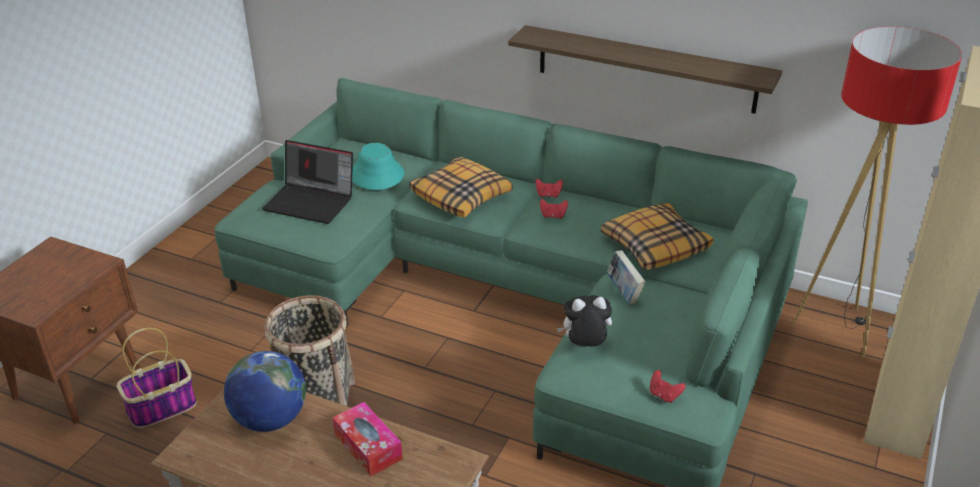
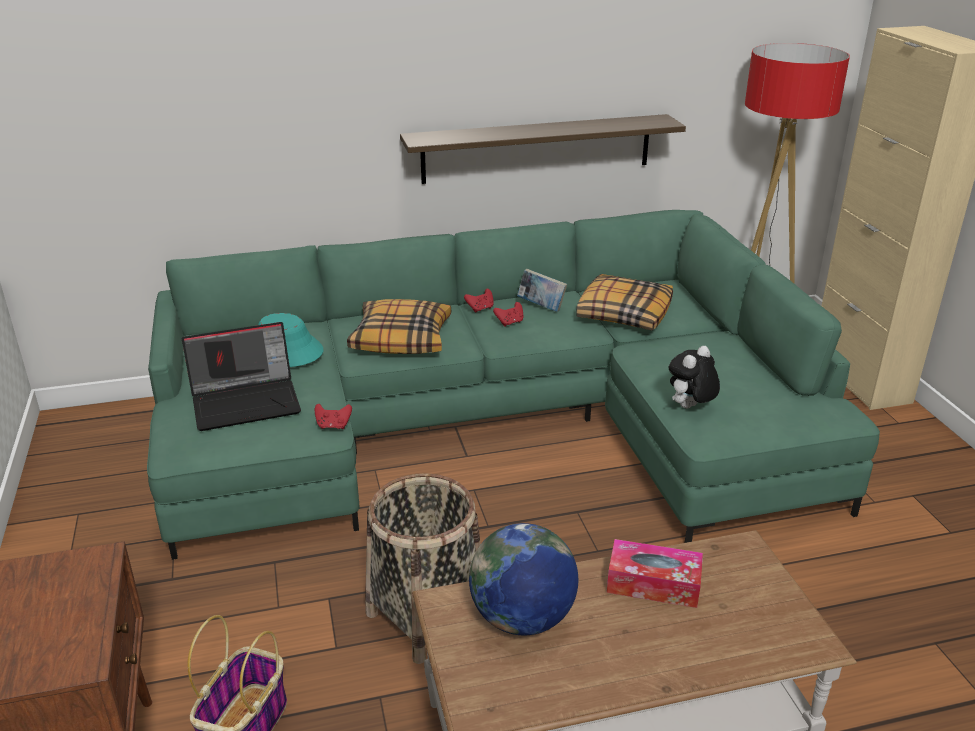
camera: 40 degrees left, 5 degrees down
(624, 292) = (655, 355): book -> book (541, 307)
(664, 395) = (801, 414): red game controller -> red game controller (333, 426)

